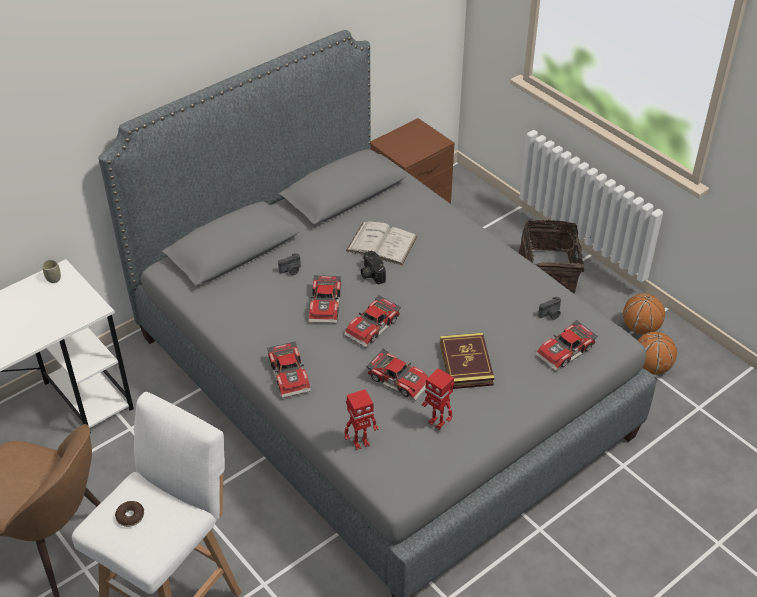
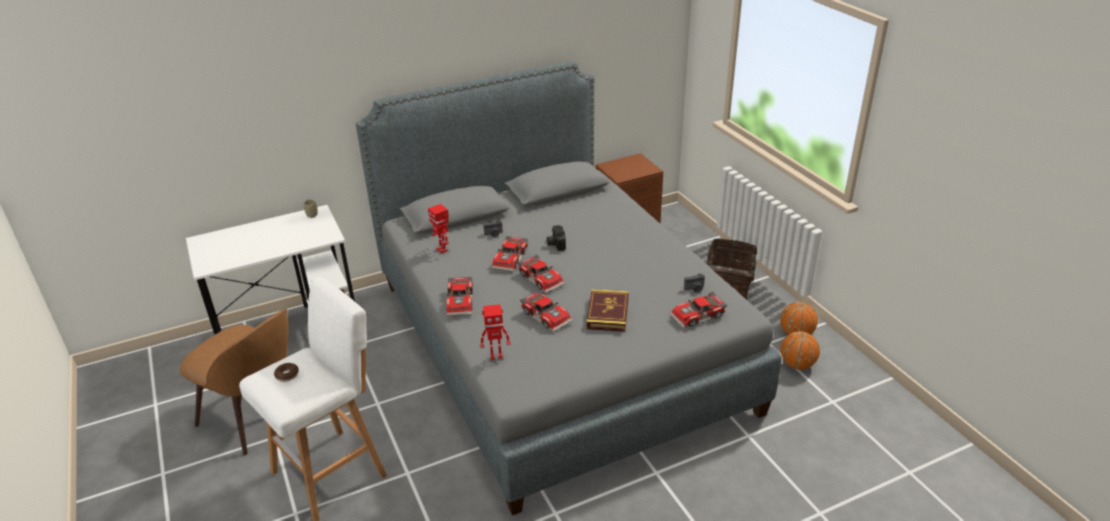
camera: 15 degrees right, 10 degrees down
(374, 327) = (542, 278): toy car -> toy car turned 90 degrees counterclockwise
(382, 243) = (573, 225): white book -> none
(437, 422) = (565, 350): toy robot -> toy robot (442, 250)

